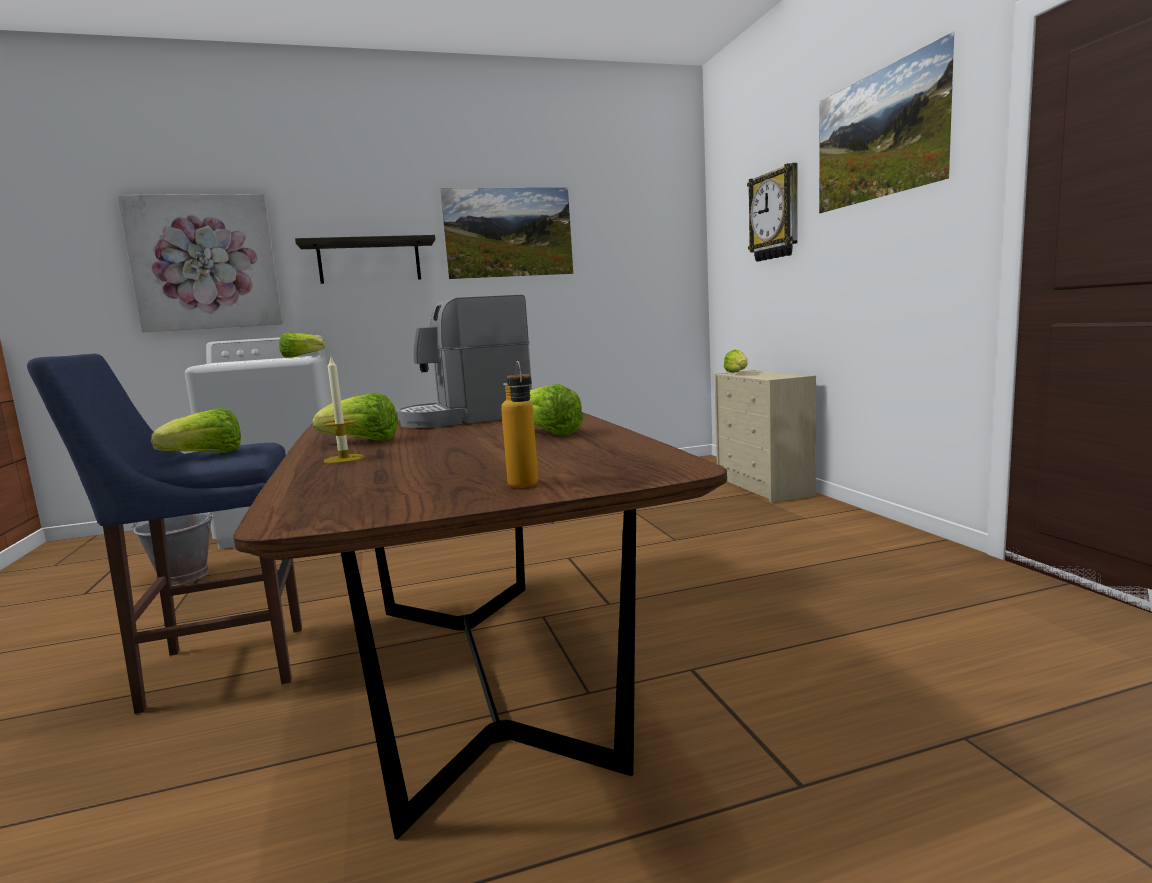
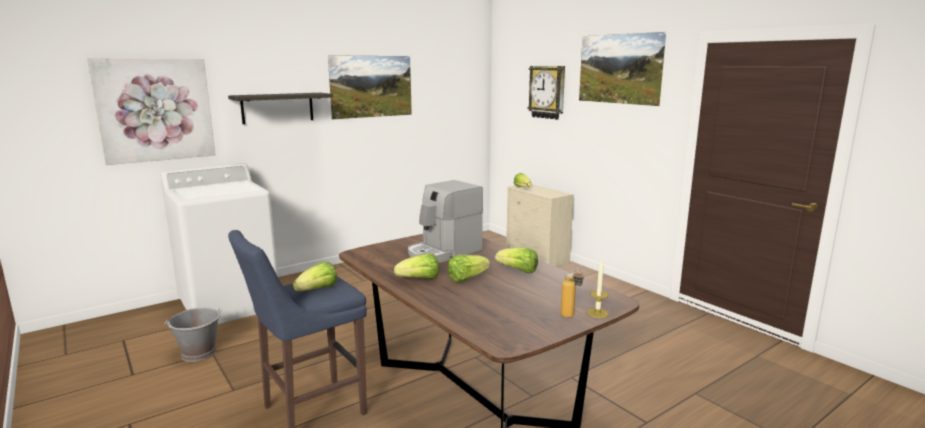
camera: 20 degrees left, 5 degrees up
(301, 357) = (244, 184): lettuce -> lettuce (467, 278)
(344, 459) = (440, 297): candle -> candle (597, 313)

